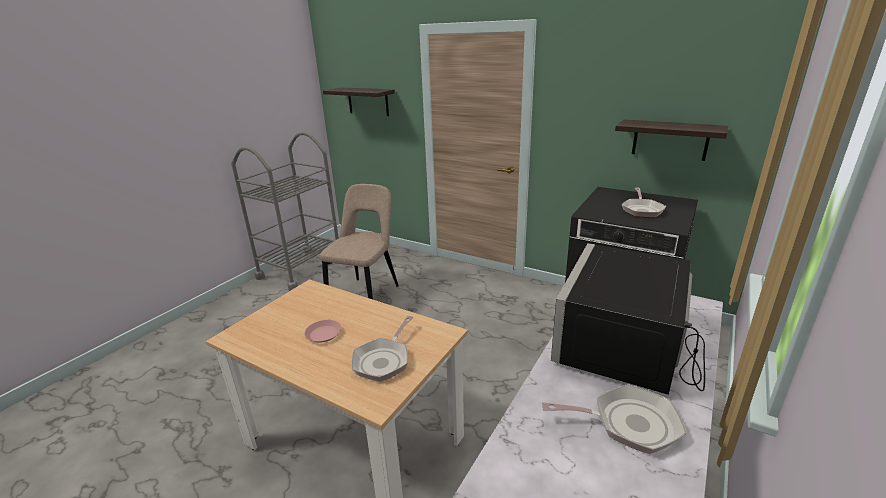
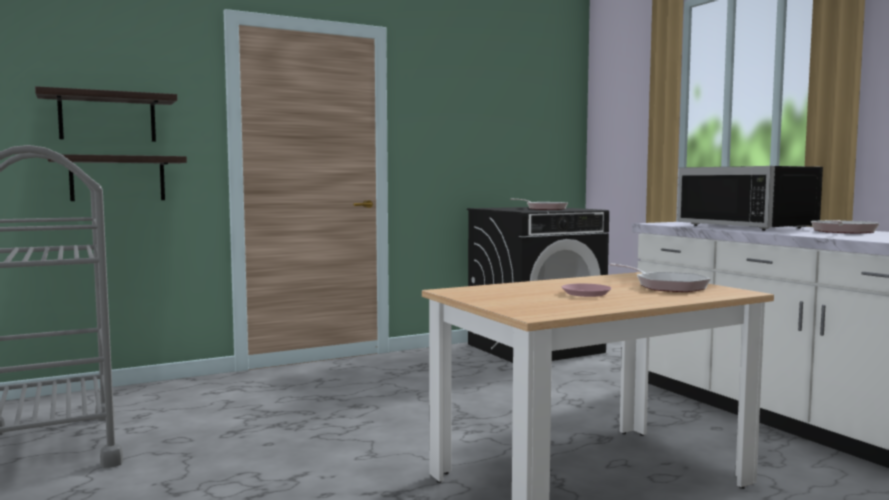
camera: 60 degrees left, 20 degrees down
(366, 295) = (261, 421): beige chair -> none
(670, 140) = (517, 153): shelf -> shelf (118, 178)

